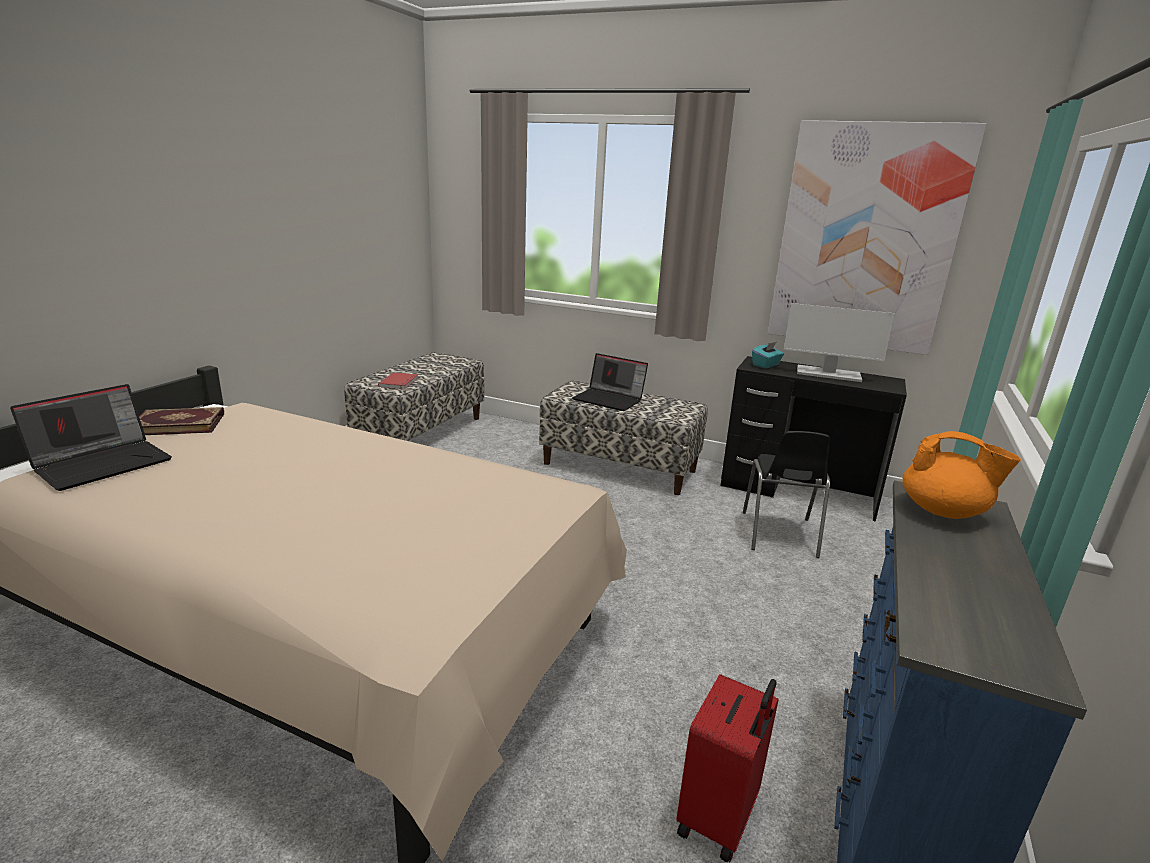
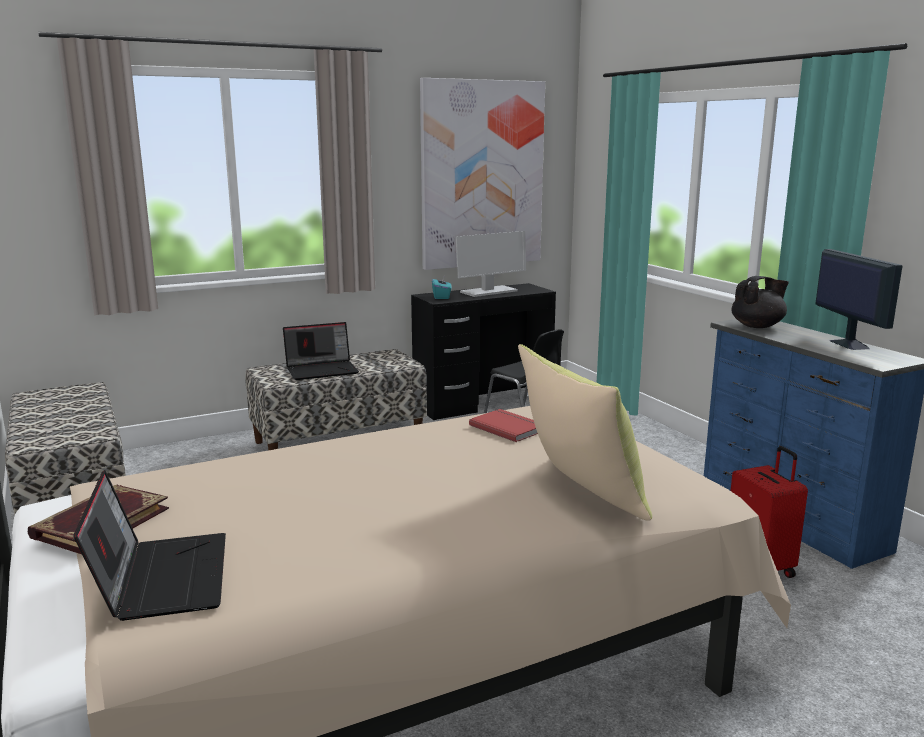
camera: 50 degrees left, 5 degrees down
(355, 560) = (578, 492): none -> yellow pillow
(400, 382) = (77, 429): red book -> red book (508, 427)
(944, 511) = (758, 326): orange teapot -> black teapot
(1005, 597) = (848, 344): none -> monitor

